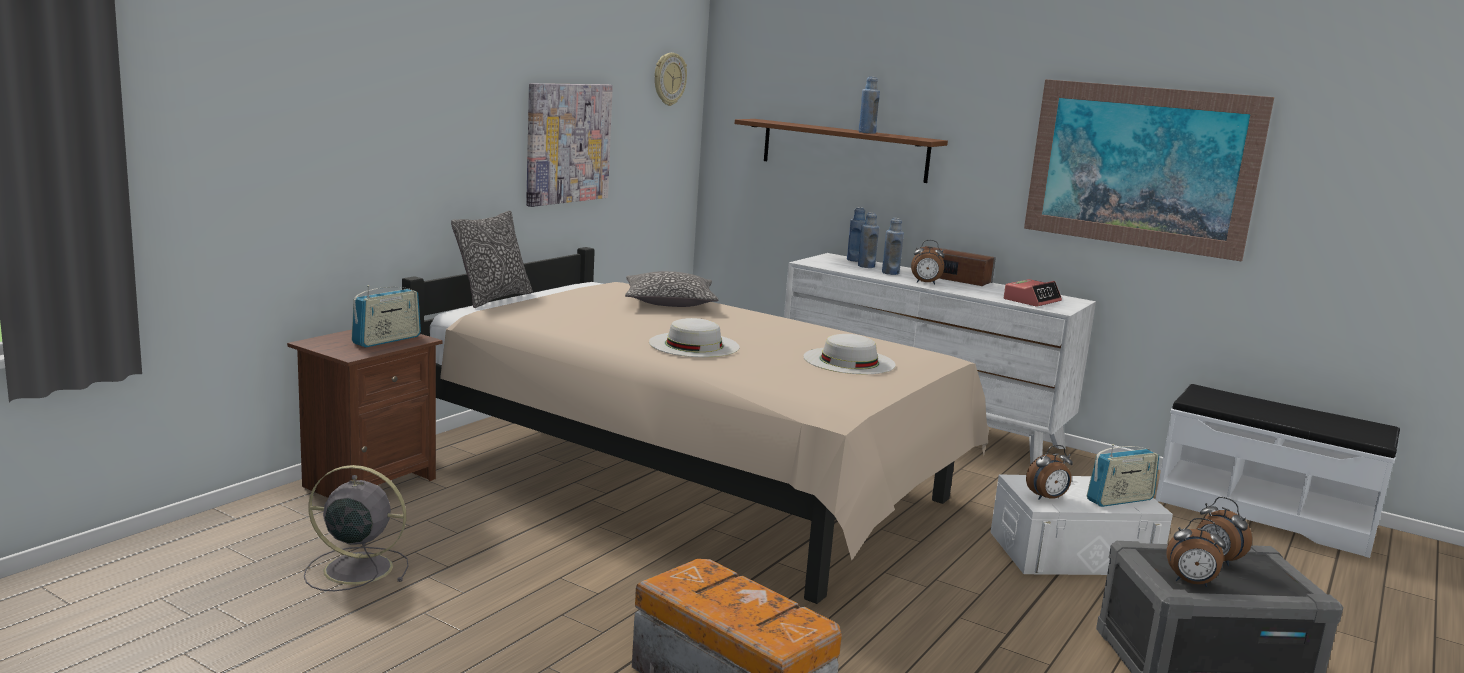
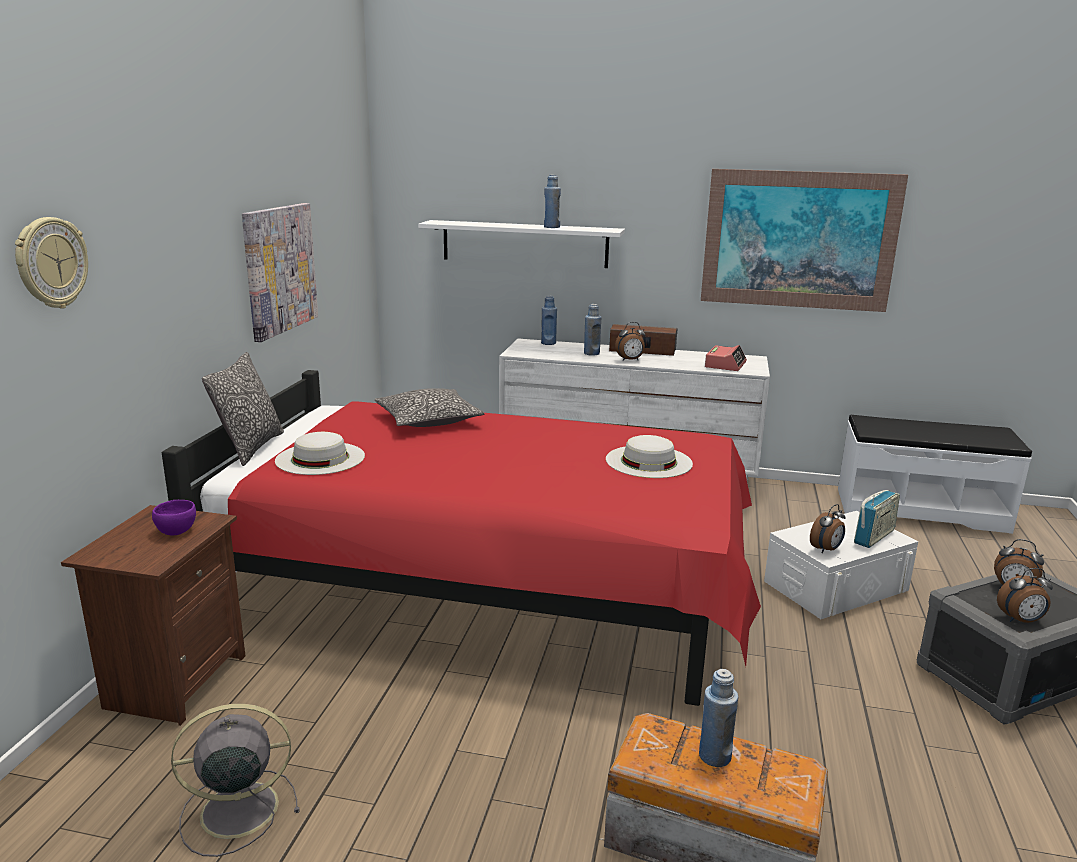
camera: 20 degrees left, 5 degrees up
(387, 340) = (176, 530): radio -> purple bowl
(669, 79) = (348, 189): wall clock -> wall clock (51, 263)
(690, 480) = (490, 590): beige bed -> red bed
(694, 345) = (503, 472): white hat -> white hat (320, 458)
(844, 150) = (524, 244): brown shelf -> white shelf
(866, 266) = (565, 349): blue bottle -> blue bottle (714, 756)

